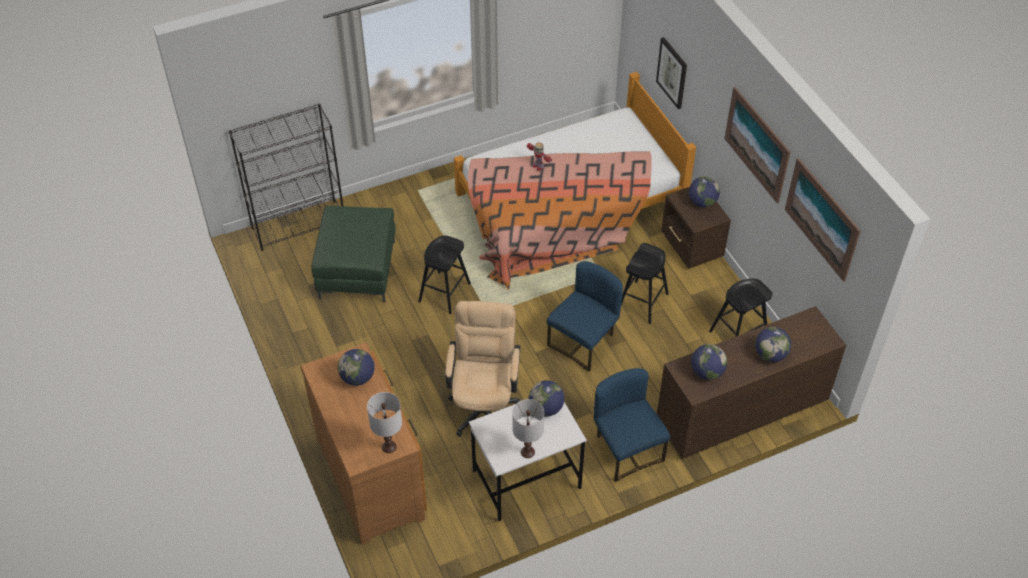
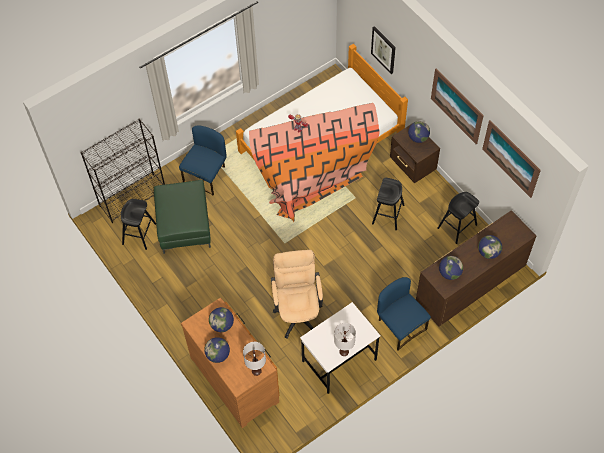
camera: 10 degrees left, 10 degrees up
(444, 292) = (250, 232): black stool -> black stool (139, 234)
(546, 408) = (348, 318): globe -> globe (218, 355)
(584, 342) = (354, 252): blue chair -> blue chair (206, 175)

